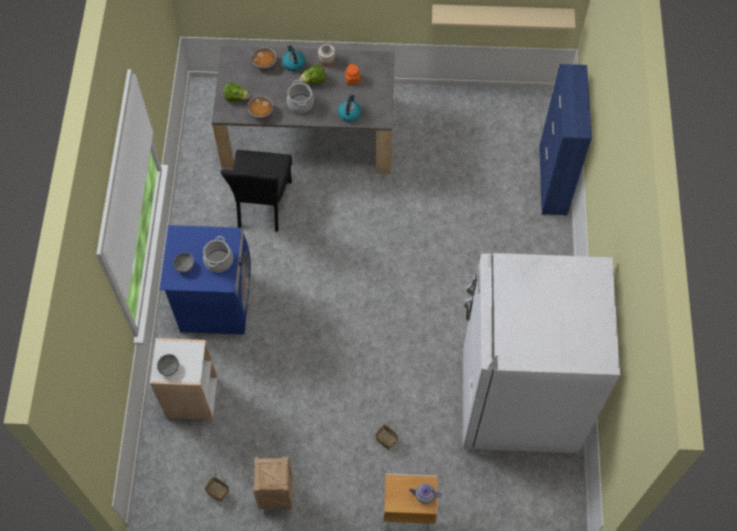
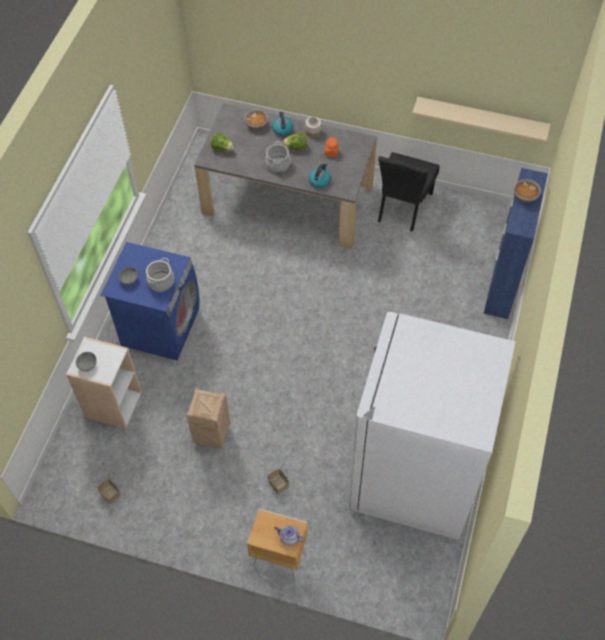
camera: 15 degrees right, 5 degrees down
(261, 112) = (240, 165): bowl -> bowl (525, 196)
(262, 202) = (229, 250): black chair -> black chair (403, 205)
(275, 495) = (161, 510): crate -> crate (211, 435)

